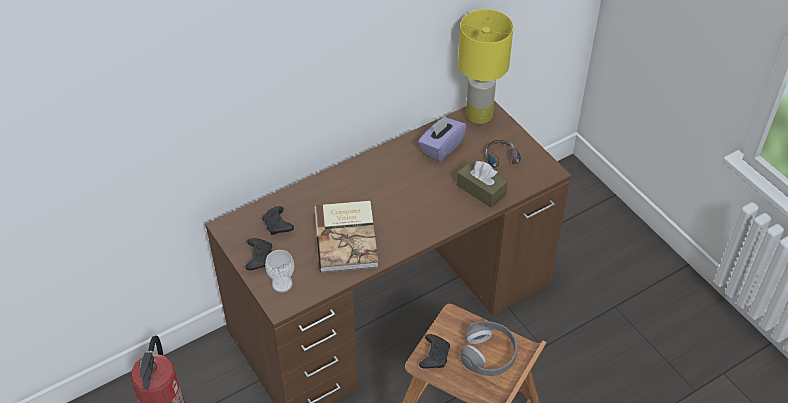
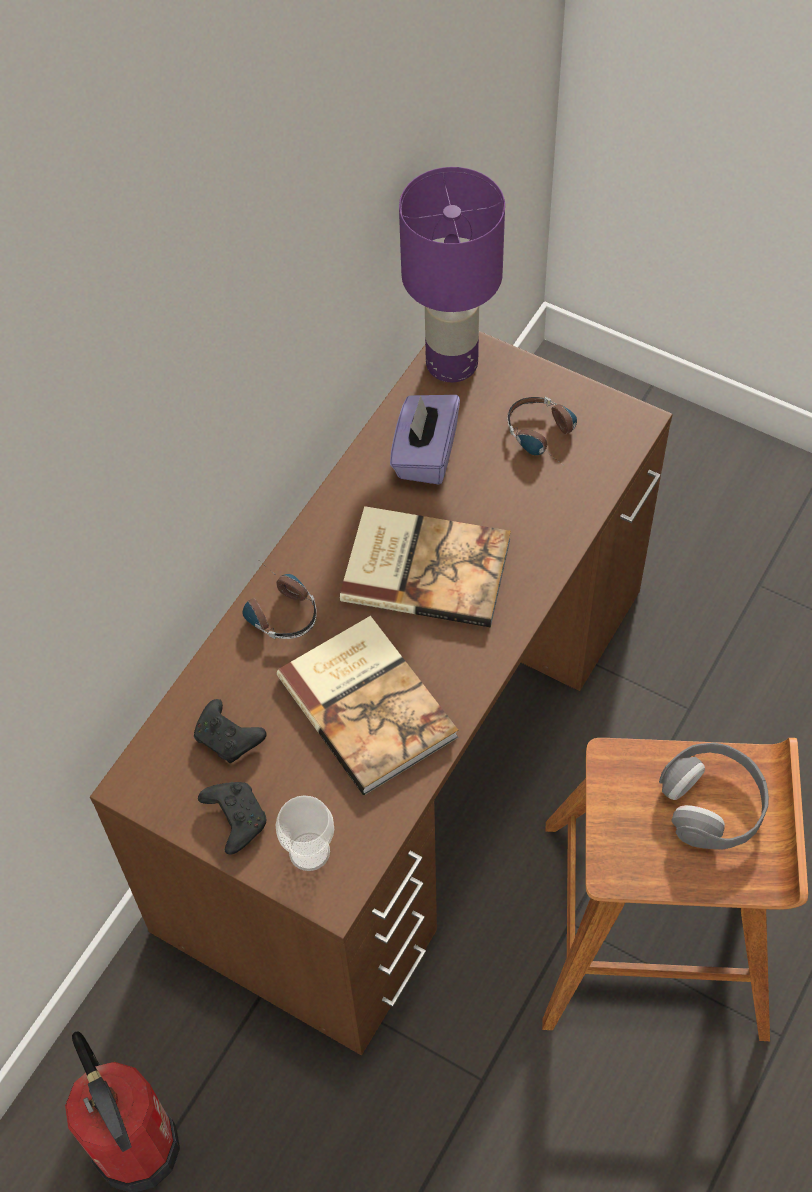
camera: 25 degrees left, 10 degrees up
(332, 183) = (275, 608): none -> headphones
(410, 193) = (425, 567): none -> book
(434, 355) = (626, 848): black game controller -> none
(479, 115) = (452, 362): yellow table lamp -> purple table lamp
(481, 190) = (542, 508): brown tissue box -> none

